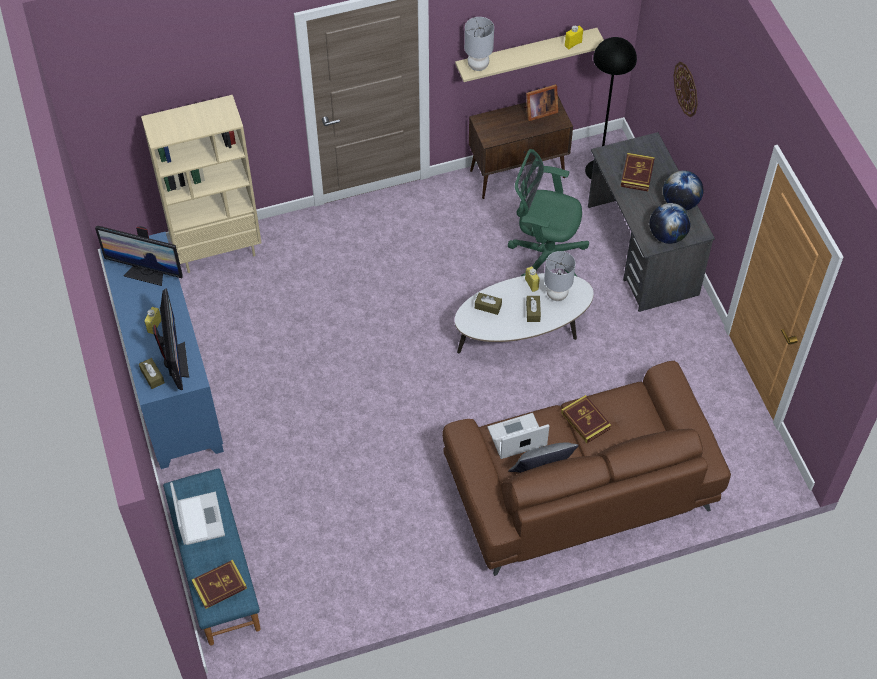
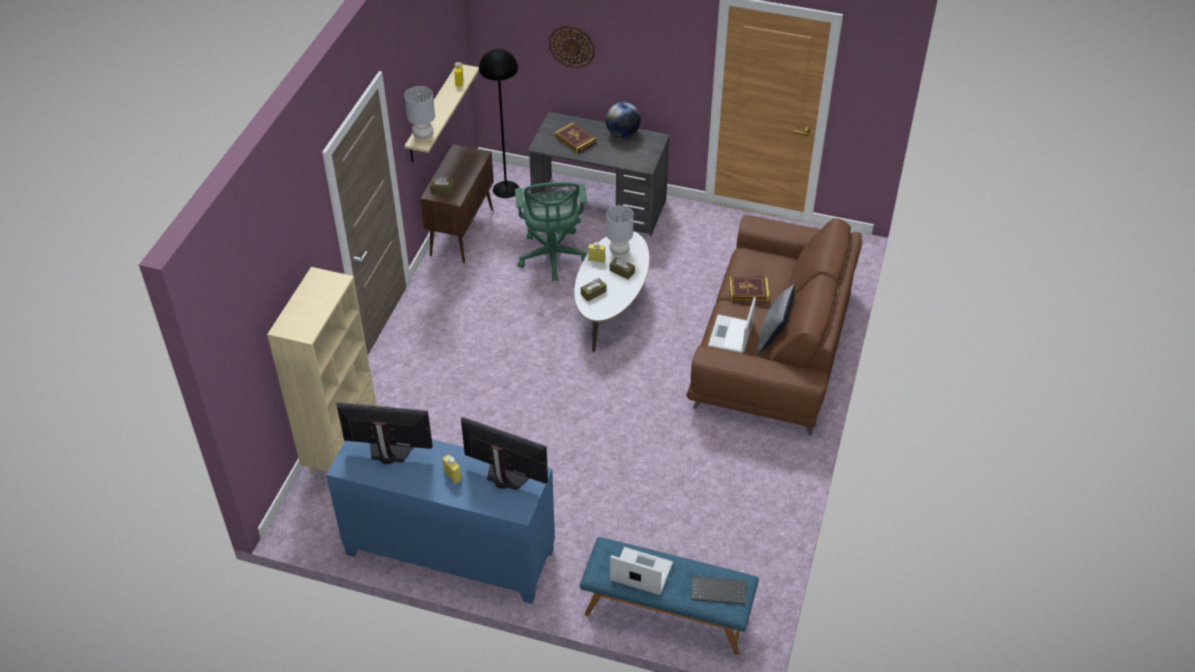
camera: 55 degrees left, 10 degrees down
(146, 272) = (388, 454): monitor -> monitor turned 135 degrees counterclockwise
(152, 376) = (505, 502): brown tissue box -> brown tissue box (442, 190)
(219, 585) = (719, 590): book -> keyboard
(539, 112) = (458, 161): picture frame -> none
(544, 256) = (552, 258): green office chair -> green office chair turned 60 degrees counterclockwise
(667, 235) = (645, 154): globe -> none

